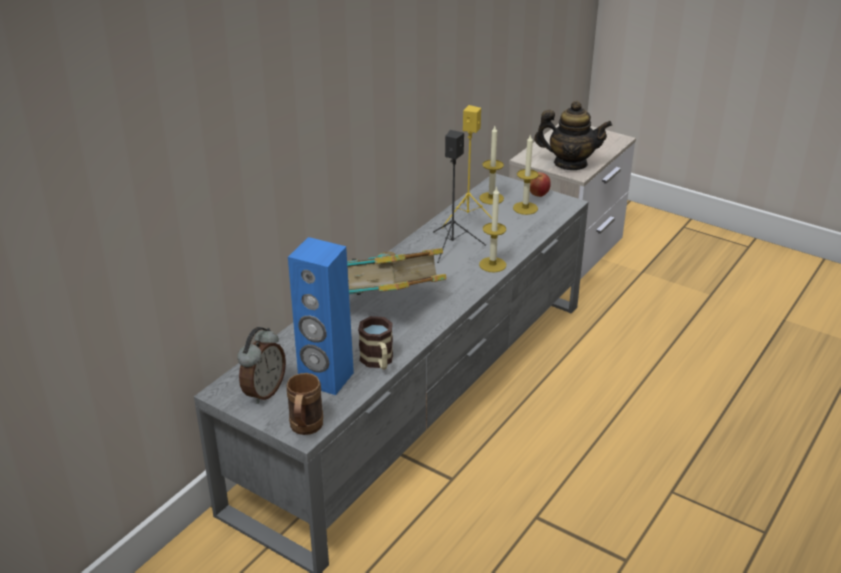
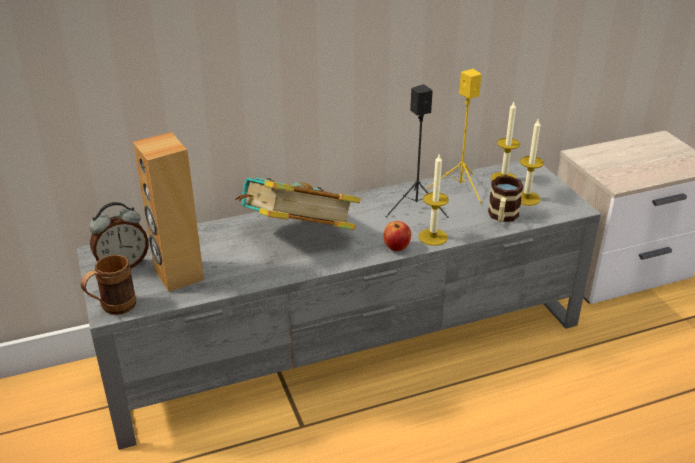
camera: 35 degrees right, 0 degrees up
(326, 379) = (178, 275): blue speaker -> brown speaker
(378, 362) = (233, 280): mug -> mug (502, 217)
(538, 194) = (555, 190): apple -> apple (396, 247)
(570, 164) = (620, 172): teapot -> none

